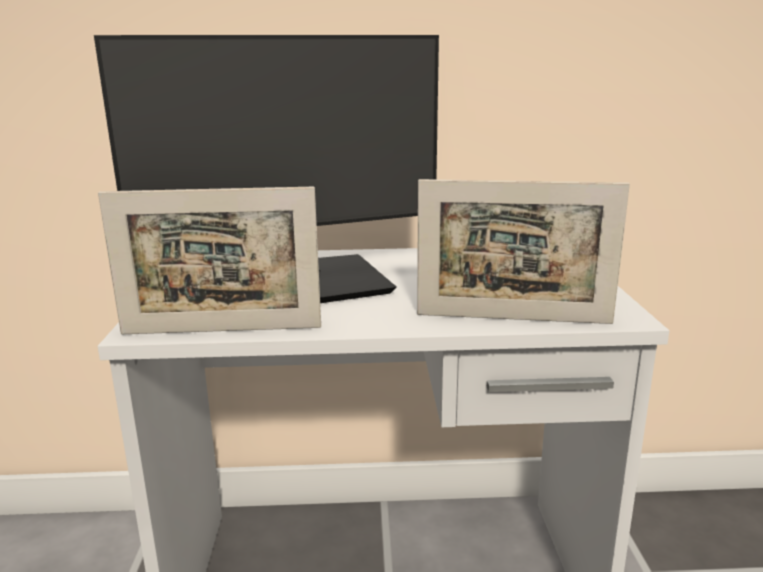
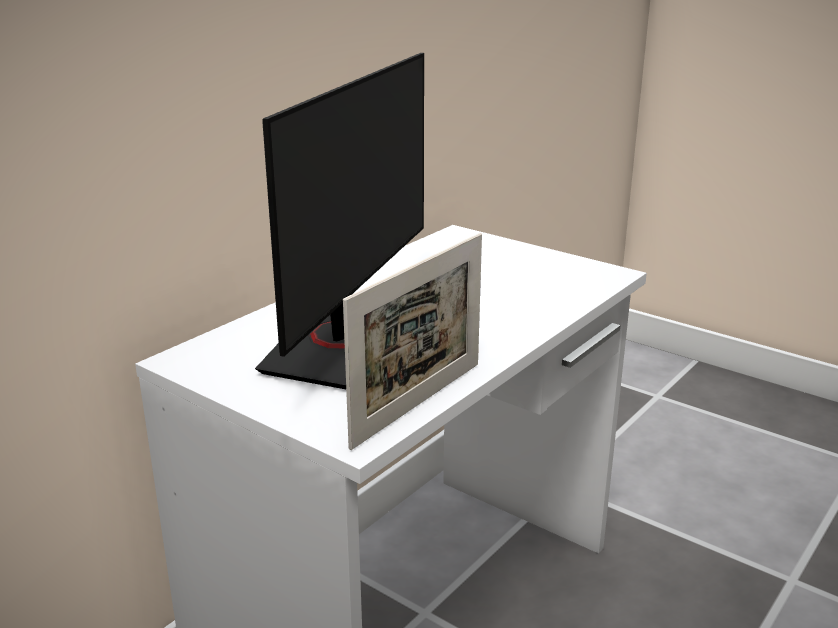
camera: 50 degrees left, 5 degrees up
(512, 318) = (564, 301): picture frame -> none

